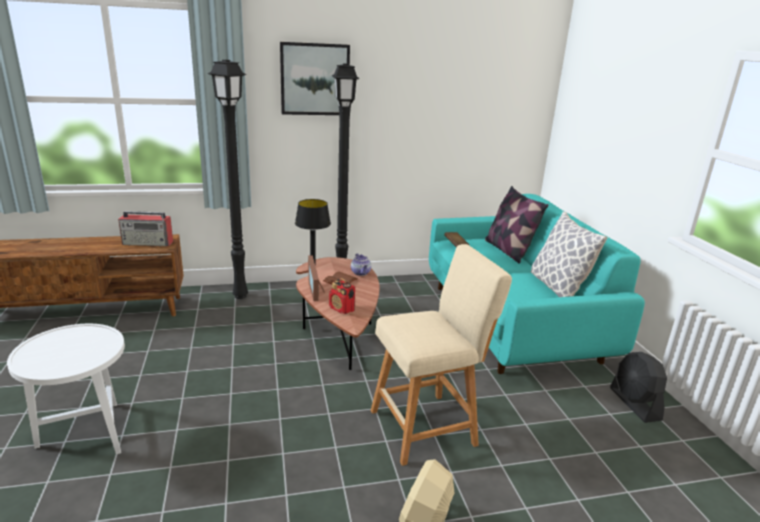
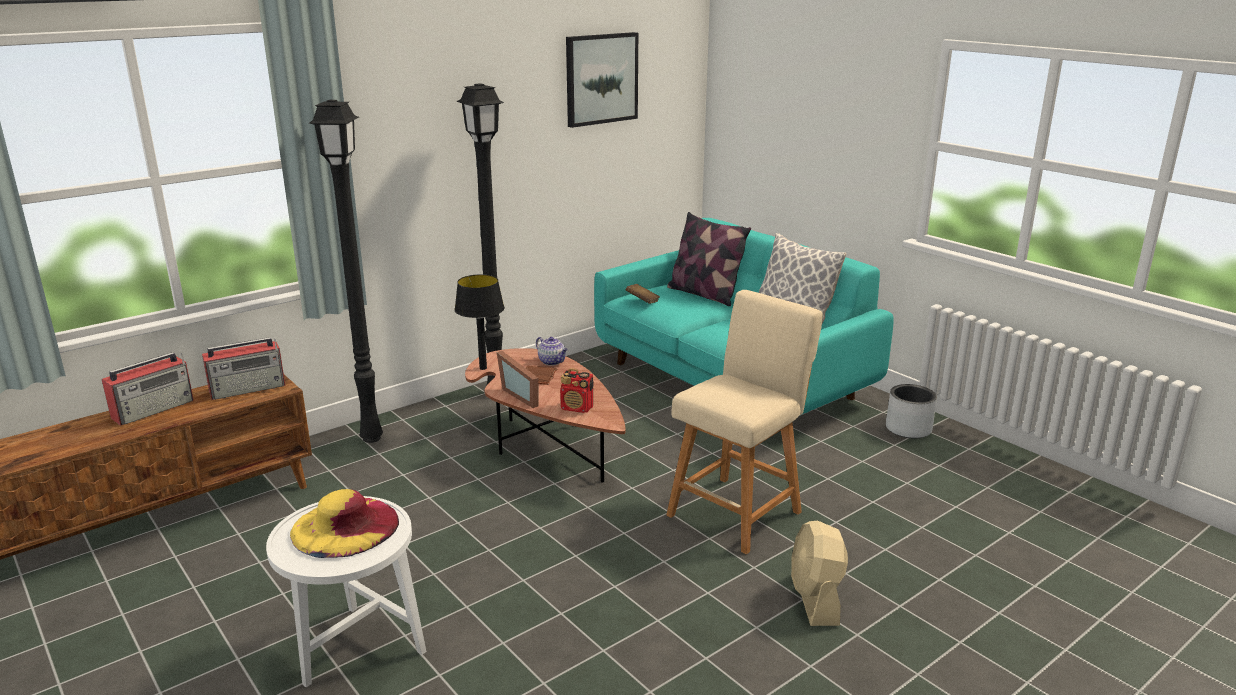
camera: 25 degrees left, 0 degrees up
(75, 345) = (345, 526): none -> yellow hat
(89, 242) = (154, 409): none -> radio
(315, 79) = (429, 109): picture -> picture (601, 79)
(634, 404) = (908, 429): black fan -> grey planter

